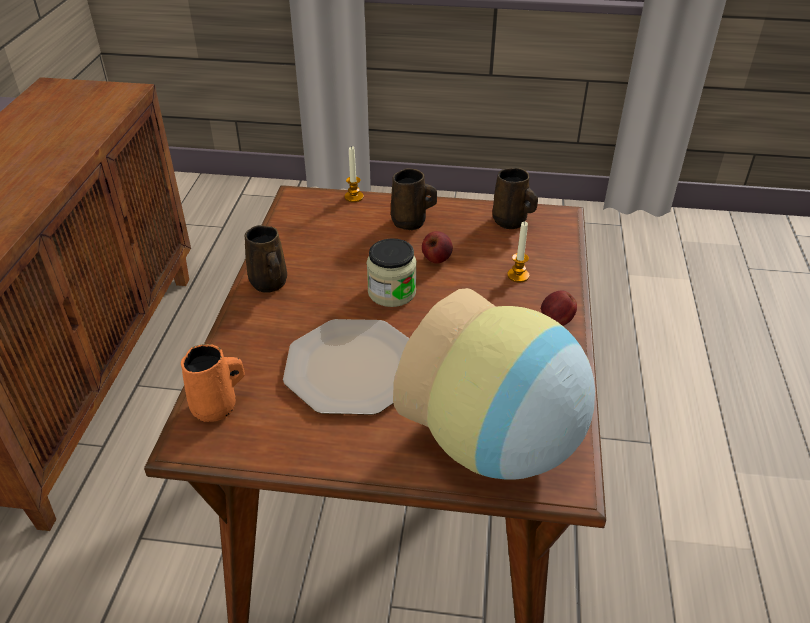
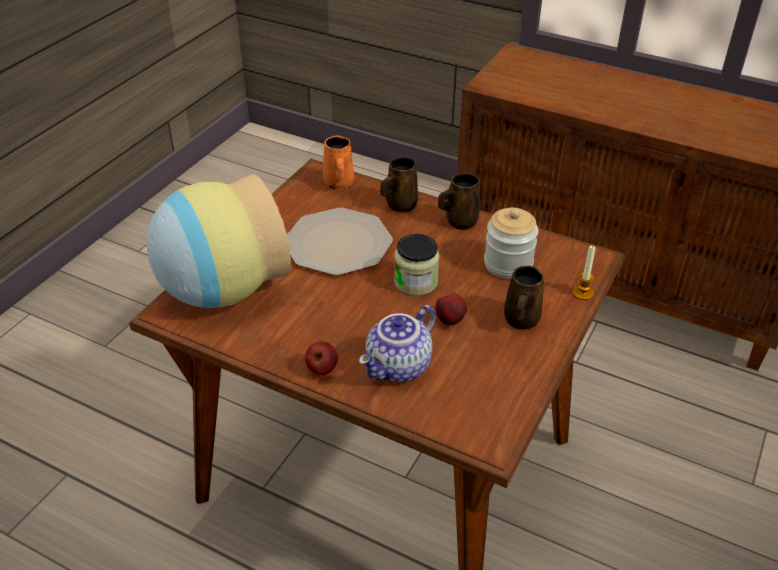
camera: 110 degrees right, 0 degrees up
(331, 241) = (508, 264): none -> jar
(511, 222) = (493, 396): brown mug -> brown mug (400, 205)
(518, 275) = (399, 368): candle -> teapot

